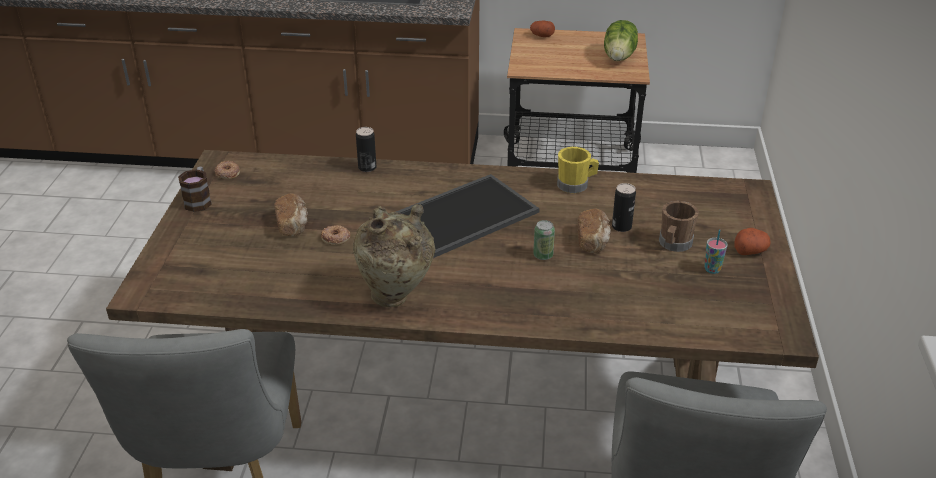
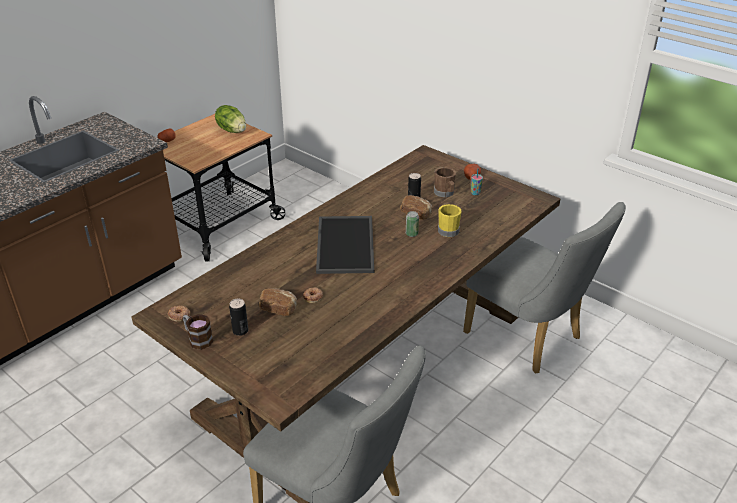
camera: 55 degrees left, 0 degrees up
(367, 168) = (250, 256): can -> can (240, 331)
(396, 297) = (396, 296): beige vase -> none
(576, 185) = (360, 196): yellow mug -> yellow mug (449, 230)

